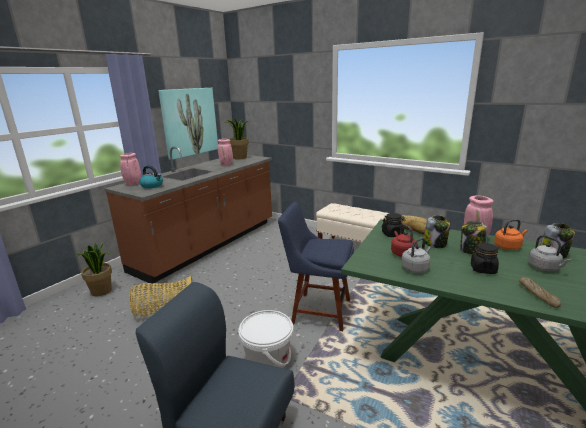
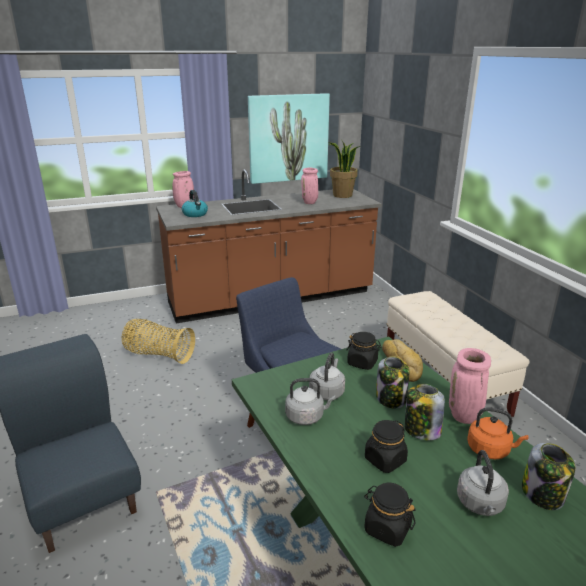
camera: 35 degrees right, 5 degrees up
(102, 291) = (133, 314): potted plant -> none
(268, 360) = (184, 450): white bucket -> none
(402, 253) = (327, 392): red kettle -> grey kettle
(538, 295) = (387, 528): bread -> black jar

